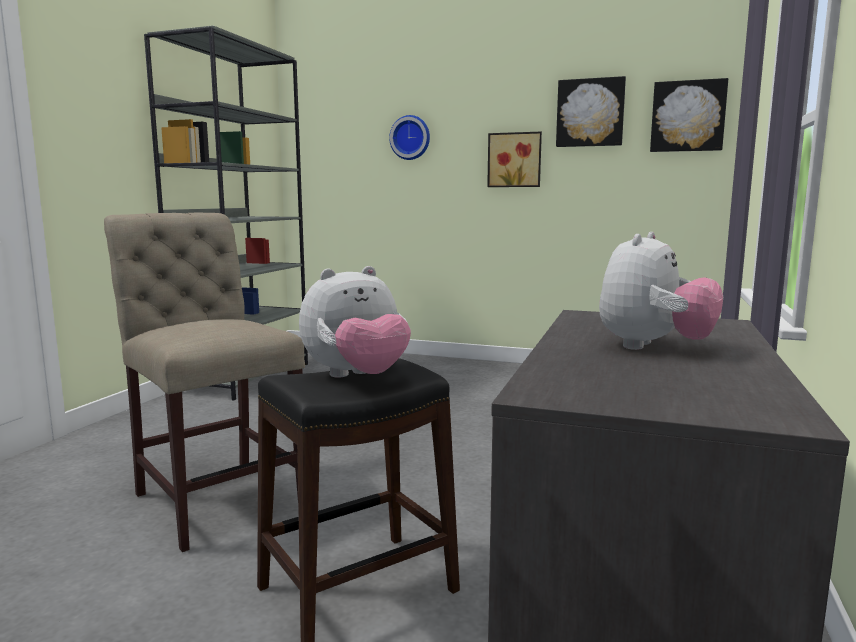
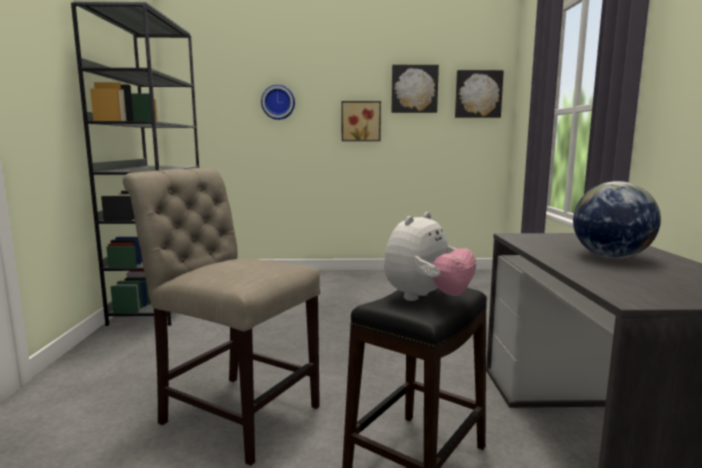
camera: 20 degrees left, 0 degrees up
(653, 347) = (610, 257): plush toy -> globe

